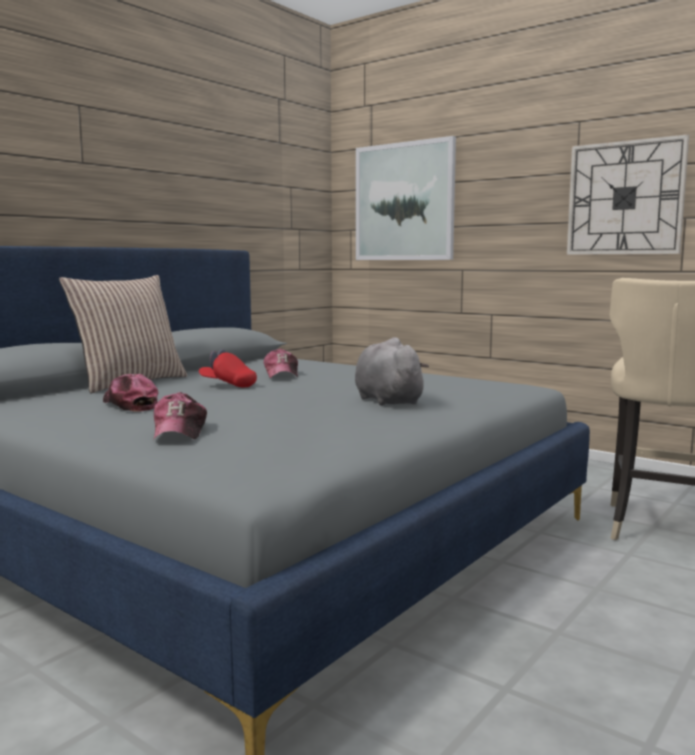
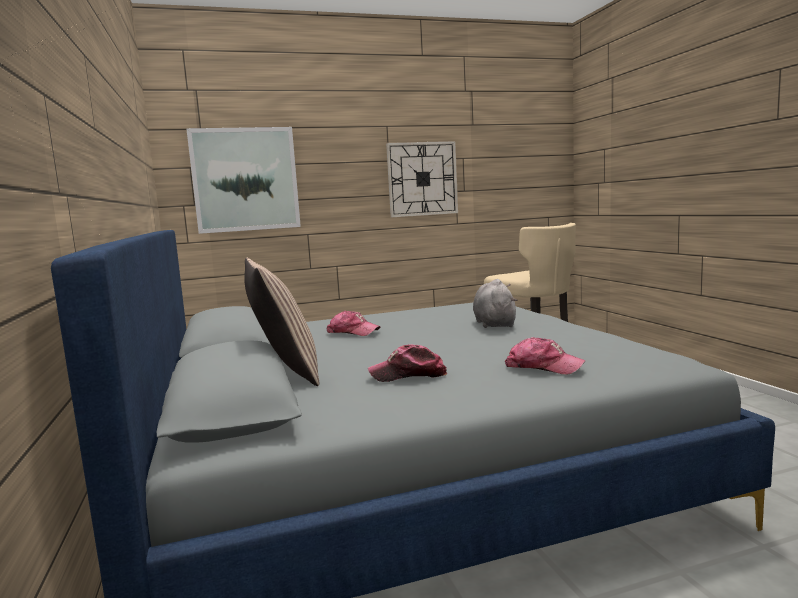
camera: 55 degrees left, 0 degrees up
(228, 385) = (374, 346): red cap -> none
(386, 400) = (494, 324): grey plush toy -> grey plush toy turned 75 degrees clockwise

